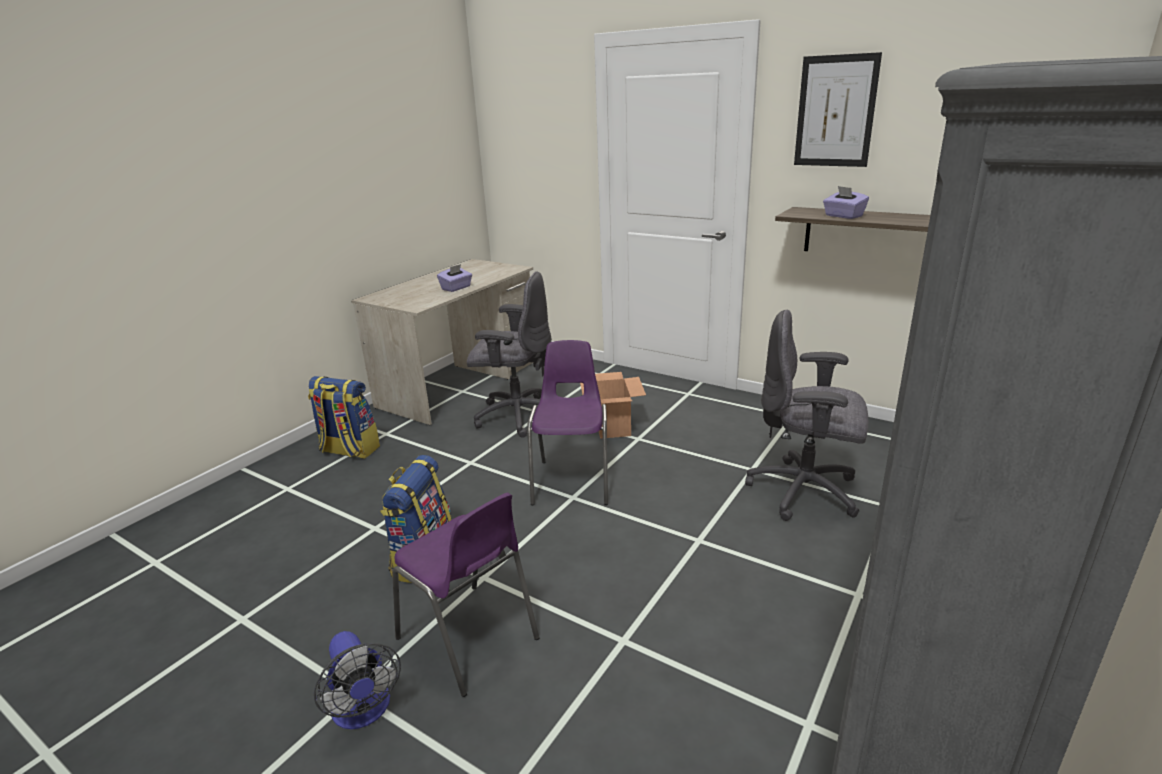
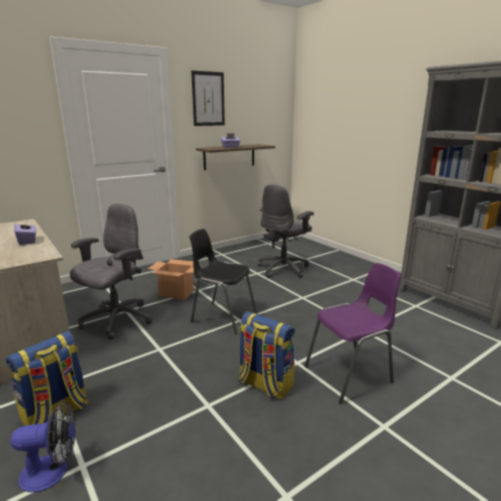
camera: 70 degrees left, 5 degrees down
(364, 711) = (399, 423): fan -> fan (53, 471)
(572, 481) = (222, 317): purple chair -> black chair

